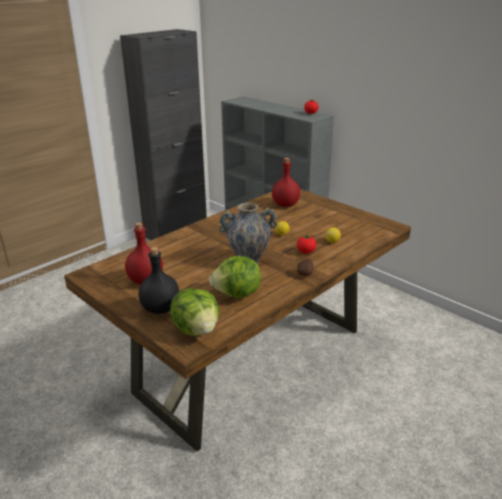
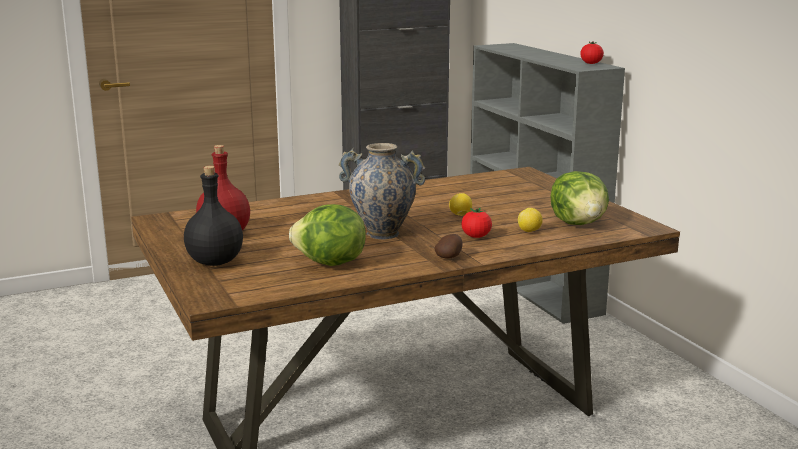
camera: 20 degrees right, 10 degrees down
(197, 329) = (240, 287): lettuce -> lettuce (579, 223)
(285, 204) = (501, 186): red bottle -> none

